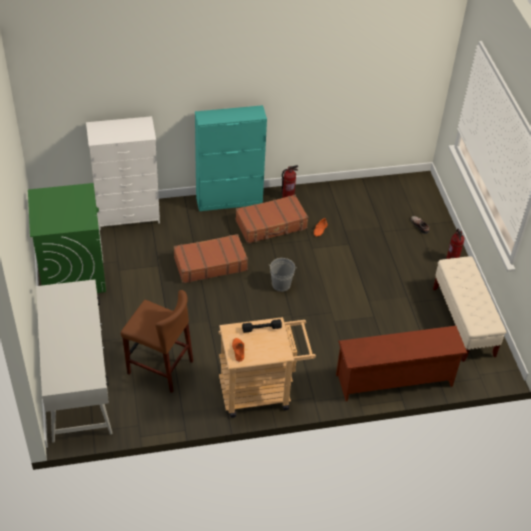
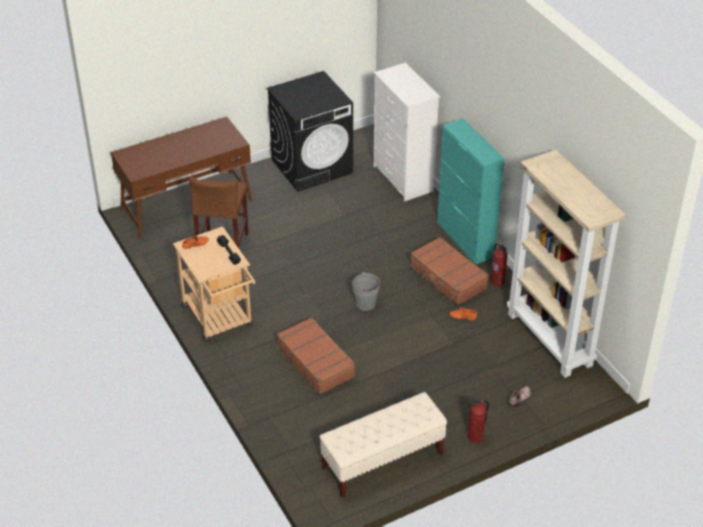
camera: 75 degrees right, 5 degrees down
(73, 271) = (312, 166): green washing machine -> black washing machine
(78, 382) = (187, 205): white desk -> brown desk
(210, 264) = (367, 248): brown suitcase -> brown suitcase (316, 362)
(364, 190) = (550, 339): none -> beige bookcase
(394, 381) = (271, 415): brown shoe rack -> none

